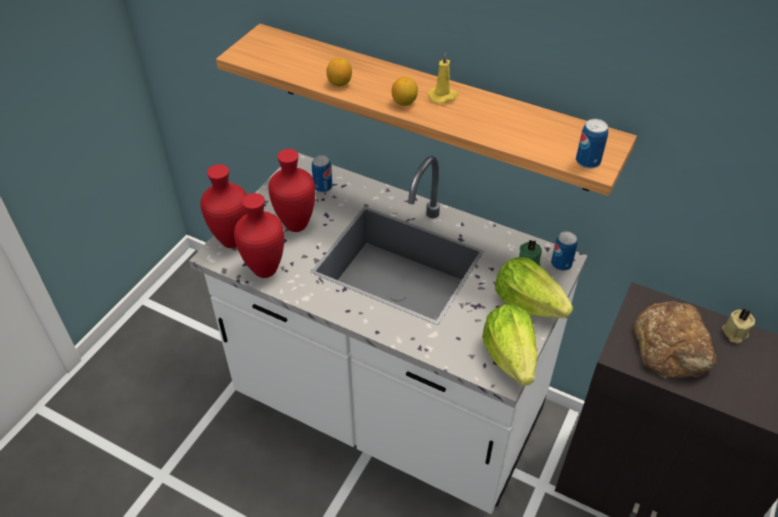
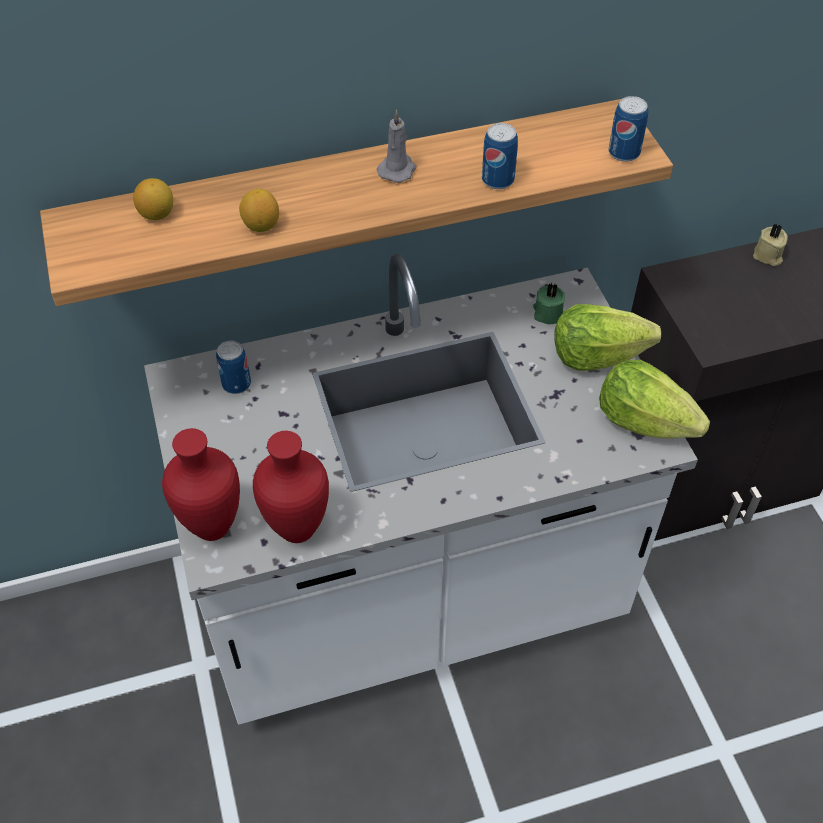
camera: 45 degrees left, 5 degrees up
(296, 226) = (266, 452): red vase -> none
(404, 102) = (367, 202): lemon -> lemon (157, 214)
(443, 96) = (398, 169): yellow candle -> grey candle
(561, 264) = (576, 293): can -> can (497, 180)
(672, 346) = (740, 305): bread -> none

